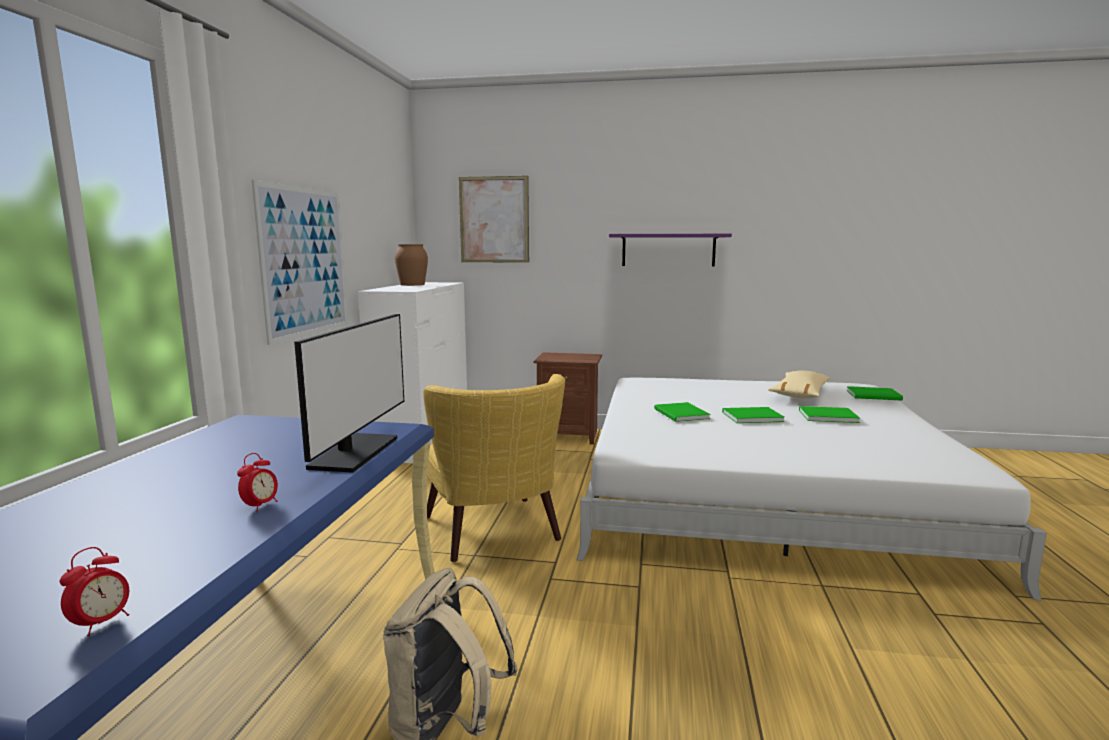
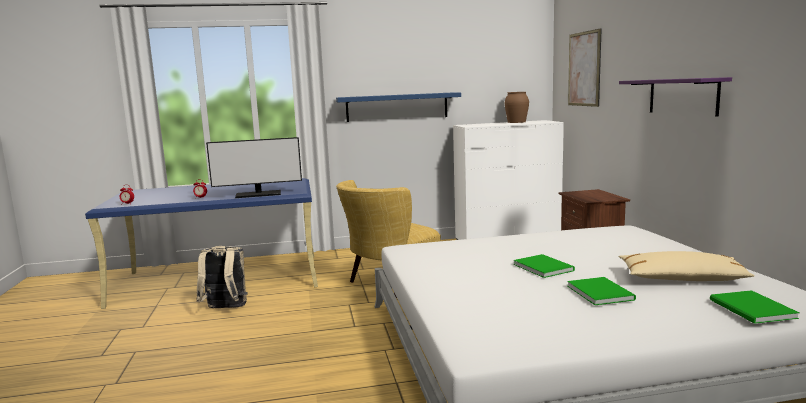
camera: 70 degrees right, 0 degrees up
(305, 262) = (397, 107): picture -> blue shelf
(680, 414) = (515, 249): green book -> none

